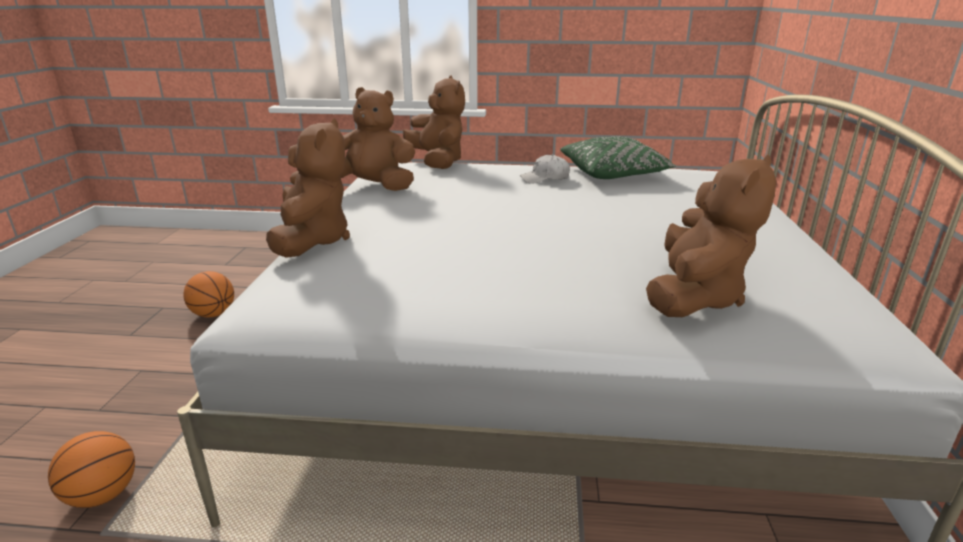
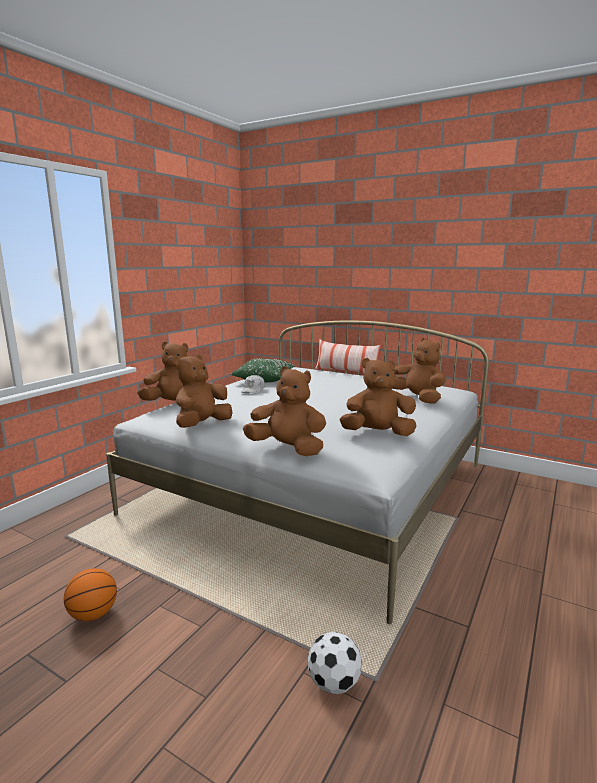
camera: 65 degrees left, 10 degrees down
(103, 495) = (333, 683): basketball -> football
(418, 287) = (377, 433): none -> brown plush toy
(782, 213) = (346, 372): none -> pillow

